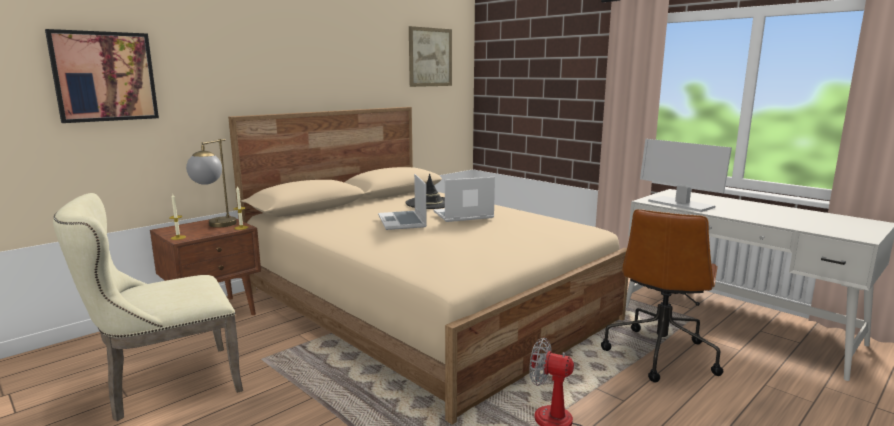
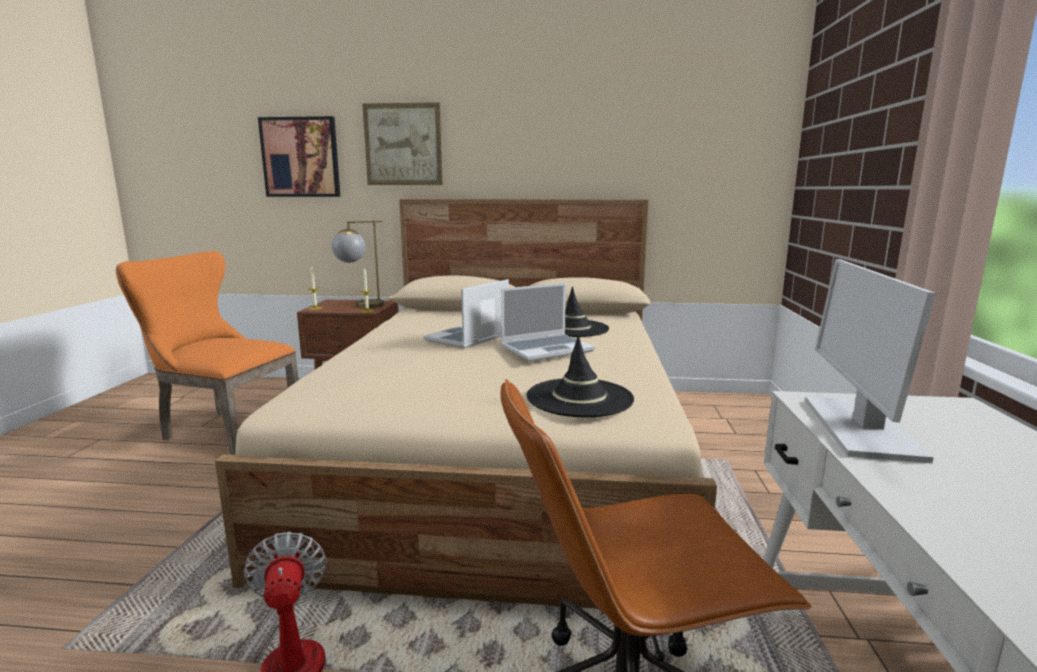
camera: 50 degrees right, 0 degrees up
(165, 386) = (224, 430): beige chair -> orange chair
(430, 57) = (702, 128): picture -> picture (403, 144)
(463, 215) = (547, 349): laptop -> laptop turned 120 degrees clockwise
(551, 230) = (579, 398): none -> black hat

